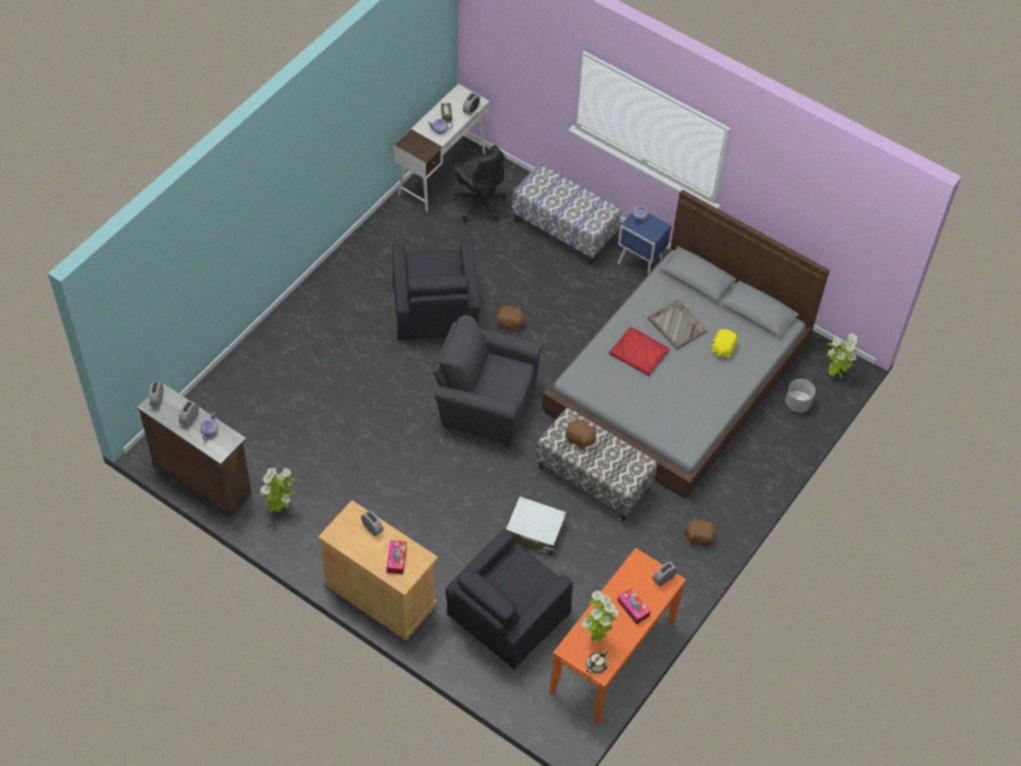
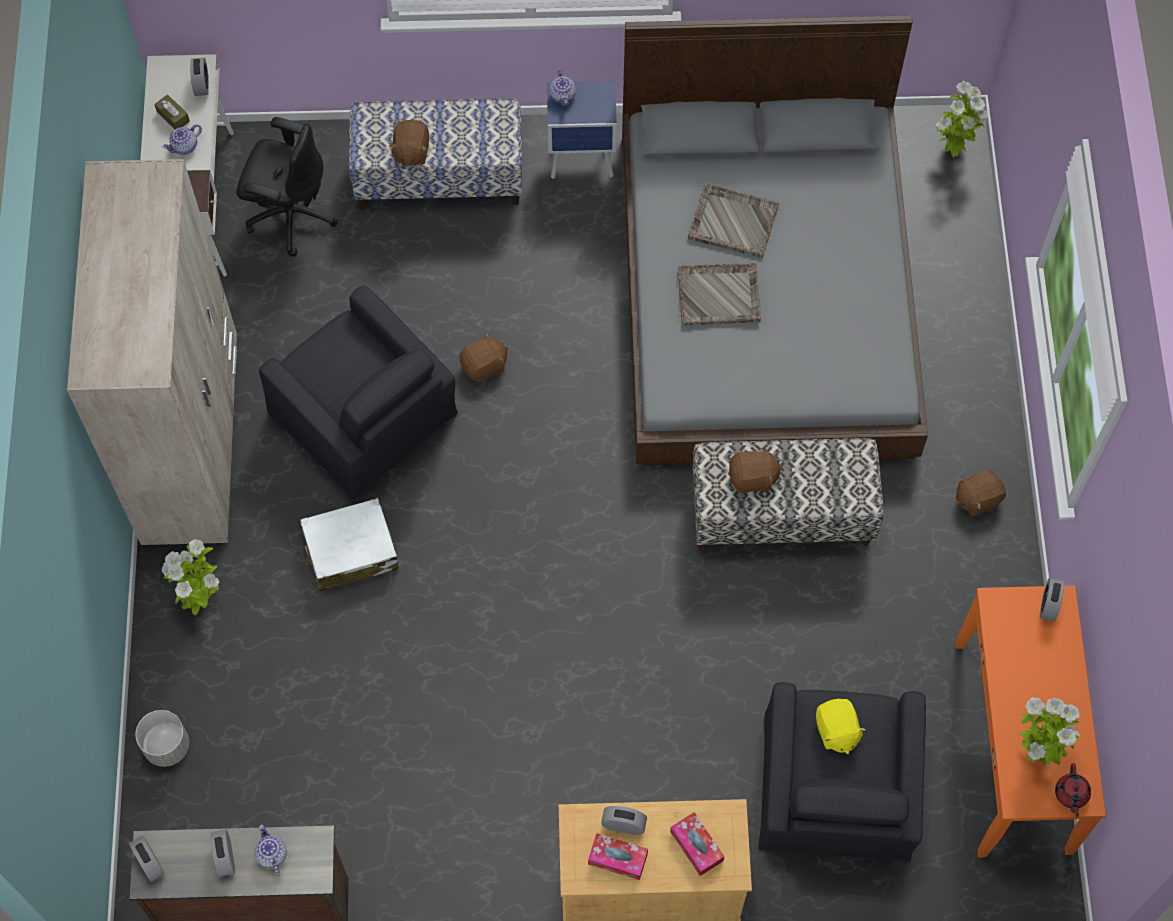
camera: 35 degrees left, 10 degrees up
(279, 509) = (406, 870): potted plant -> potted plant (201, 601)
(349, 269) = (191, 438): none -> beige wardrobe
(484, 405) = (551, 510): grey armchair -> none
(534, 531) = (769, 644): white suitcase -> white suitcase (350, 551)
(548, 200) = (411, 152): none -> brown plush toy
(596, 665) = (1071, 794): beige teapot -> red teapot
(633, 608) = (1048, 677): tissue box -> tissue box (617, 859)
(639, 352) = (719, 295): red tray -> grey tray
(722, 349) = (818, 215): yellow plush toy -> yellow plush toy (836, 731)
(797, 404) = (941, 224): grey planter -> grey planter (167, 746)

